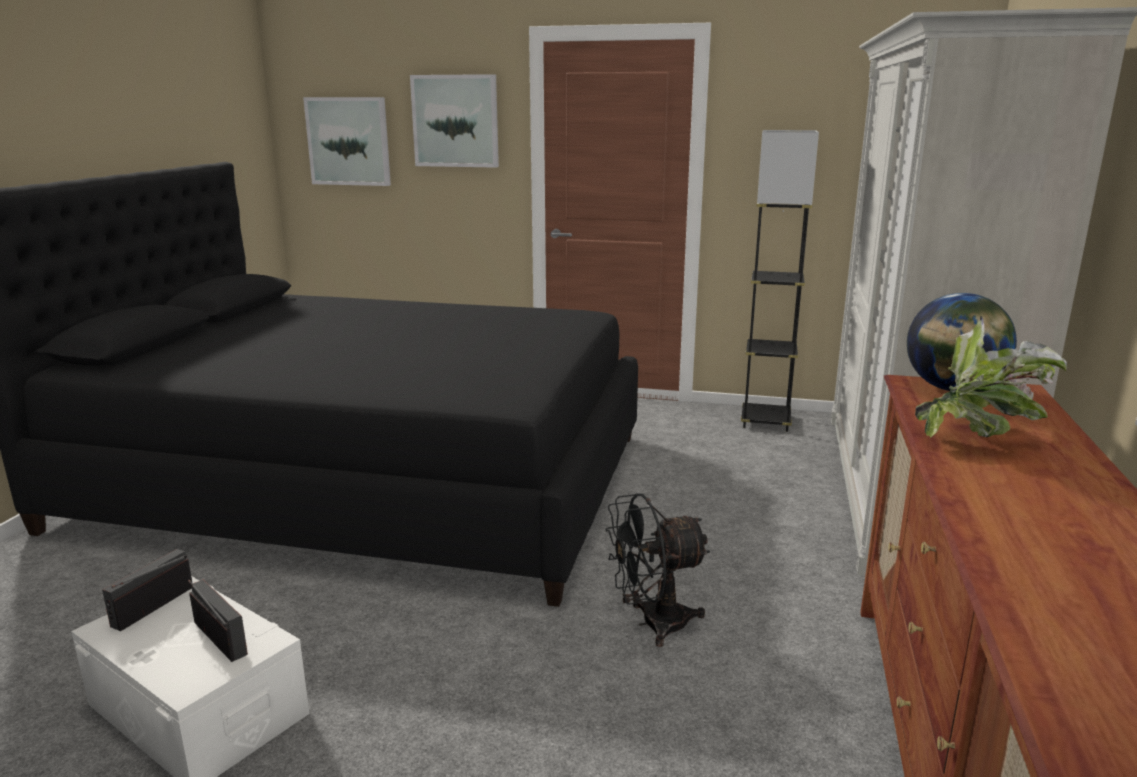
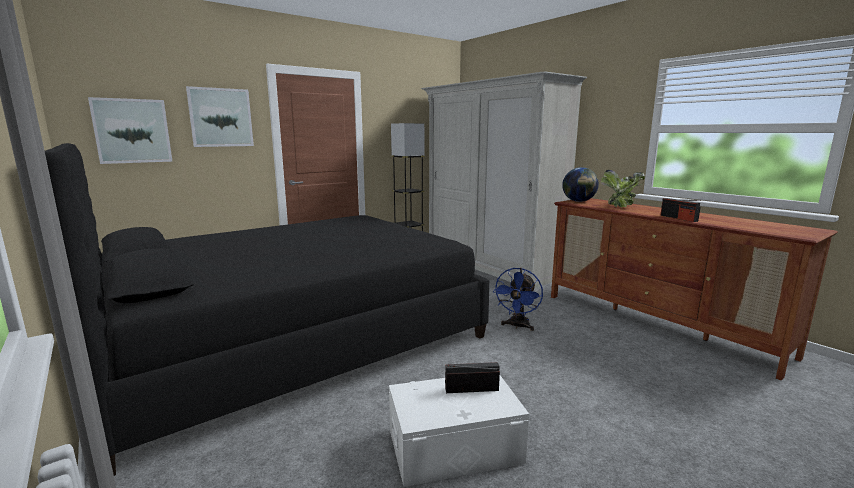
camera: 50 degrees left, 5 degrees down
(153, 606) = (411, 401): radio -> radio (678, 218)
(652, 623) = (517, 326): black fan -> blue fan

